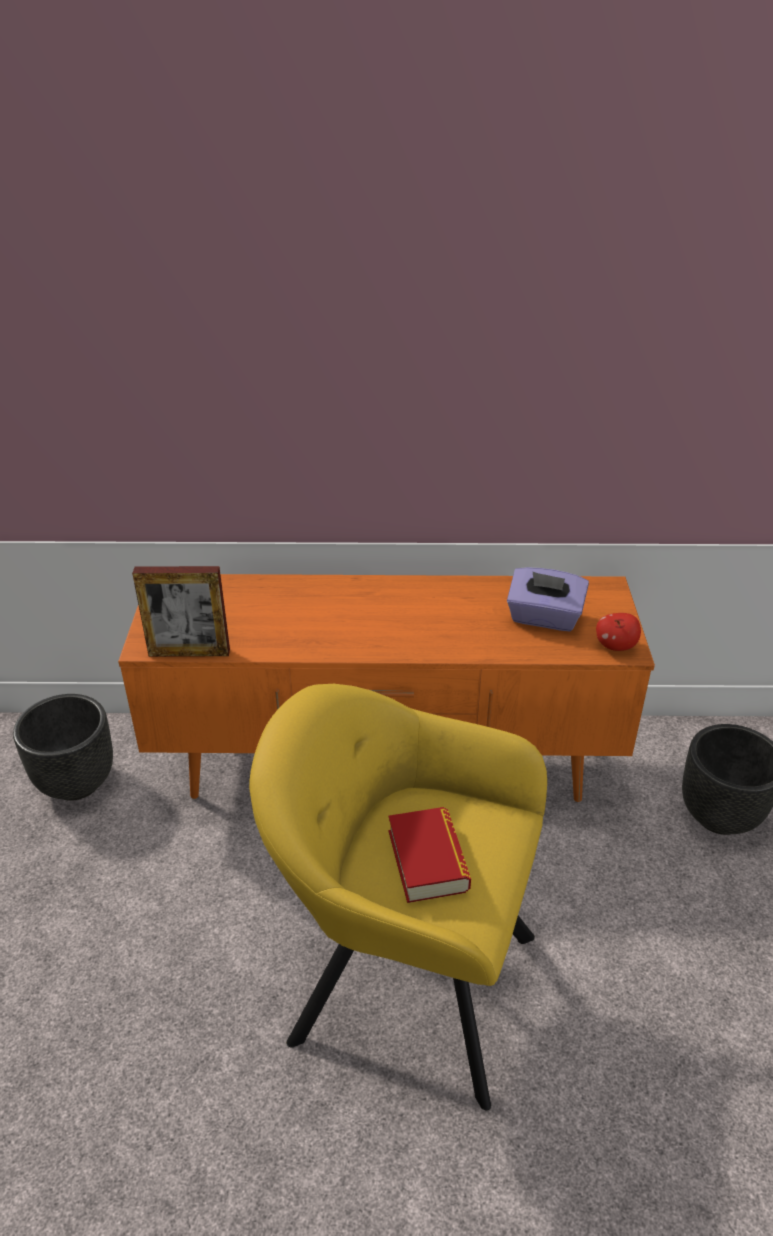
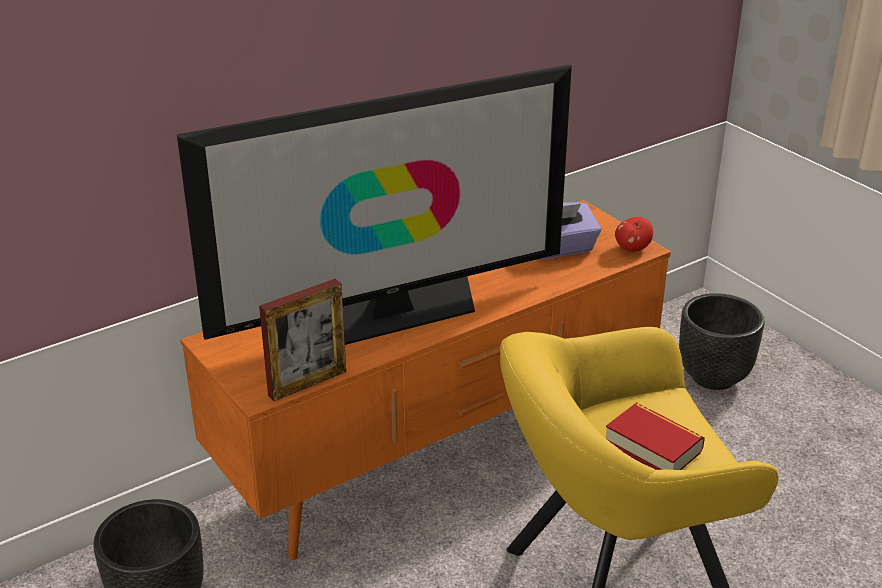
camera: 35 degrees left, 5 degrees down
(323, 617) = (389, 313): none -> television

